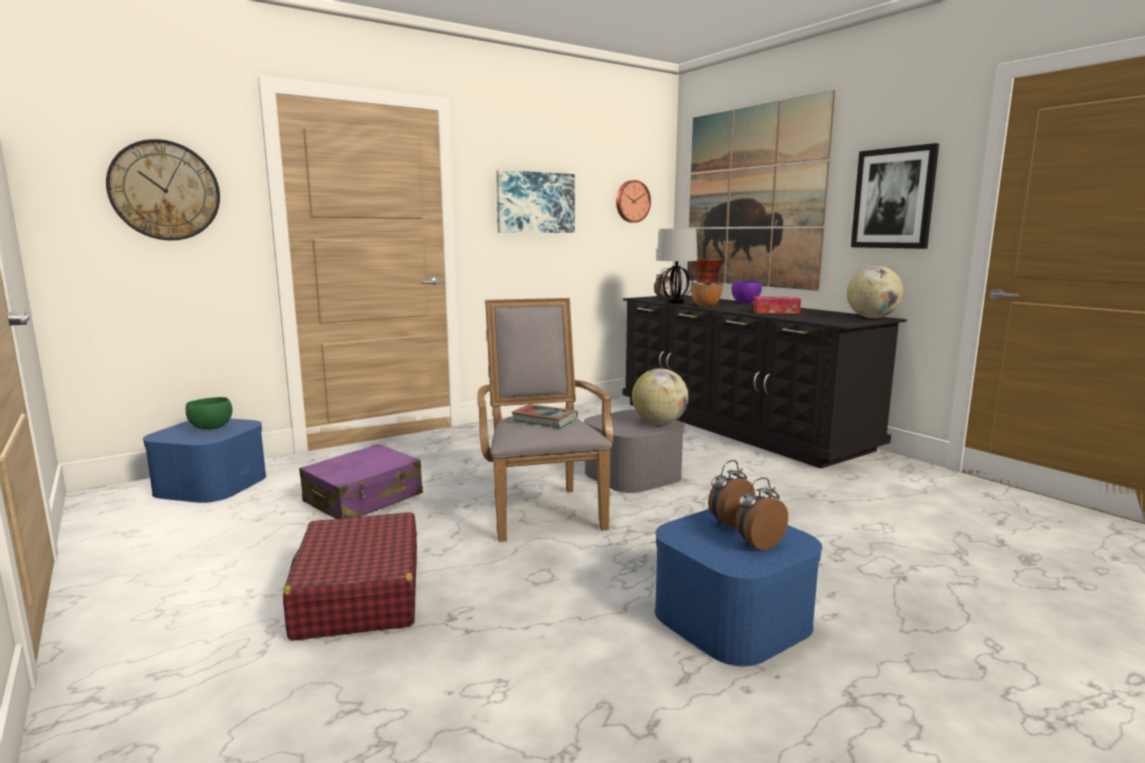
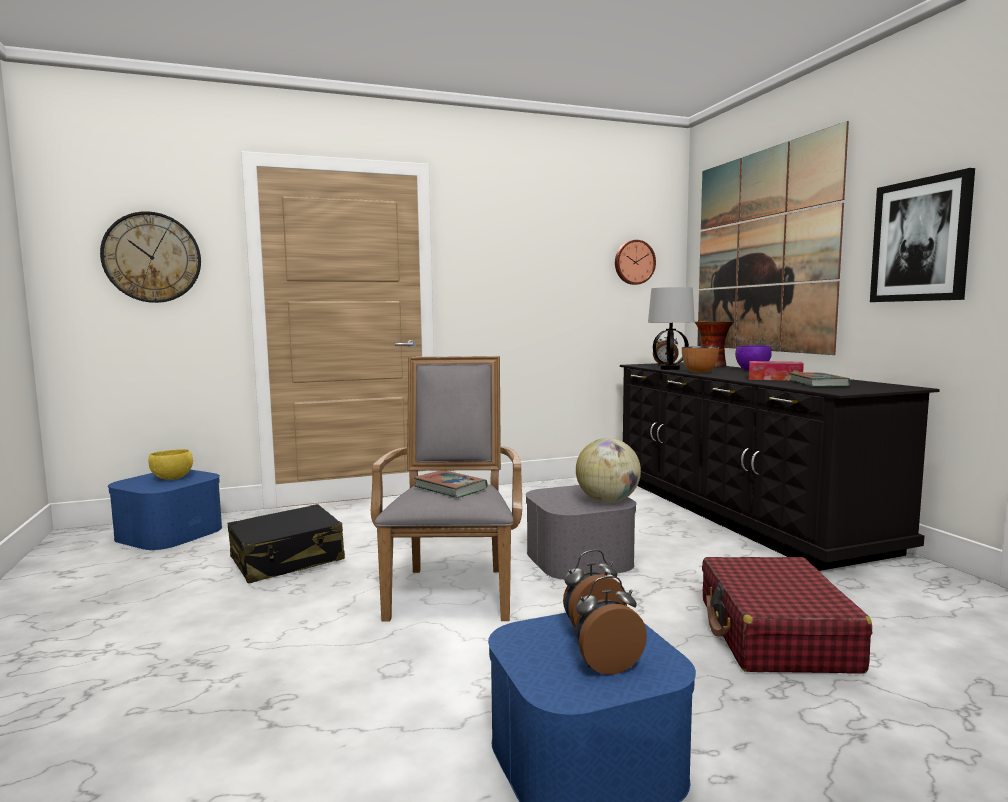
camera: 15 degrees right, 5 degrees down
(212, 428) = (172, 478): green bowl -> yellow bowl
(359, 594) = (200, 664): red suitcase -> red suitcase (775, 635)
(364, 499) = (287, 560): purple suitcase -> black suitcase
(535, 202) = (521, 265): picture -> none
(815, 316) = (818, 384): none -> book
(872, 318) = (892, 386): globe -> none

